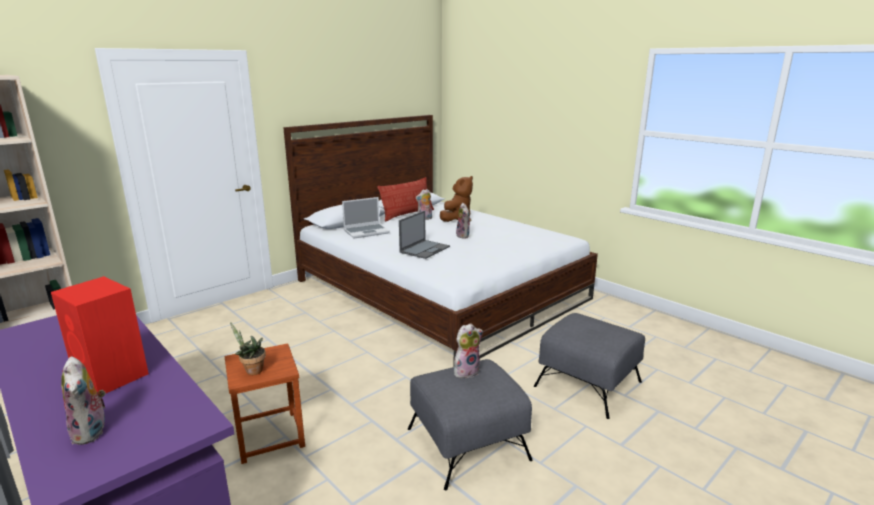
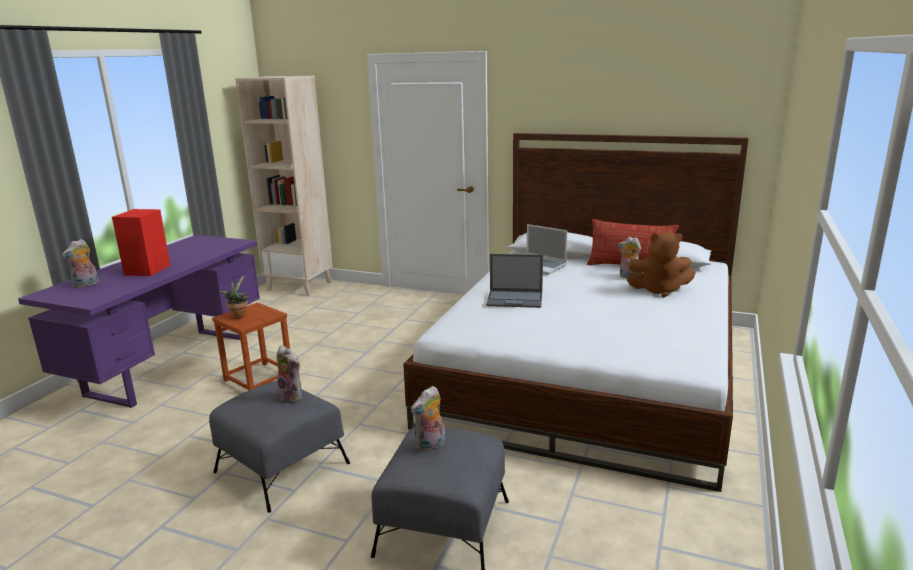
camera: 65 degrees right, 0 degrees up
(464, 236) = (595, 307): plush toy -> plush toy (430, 446)

